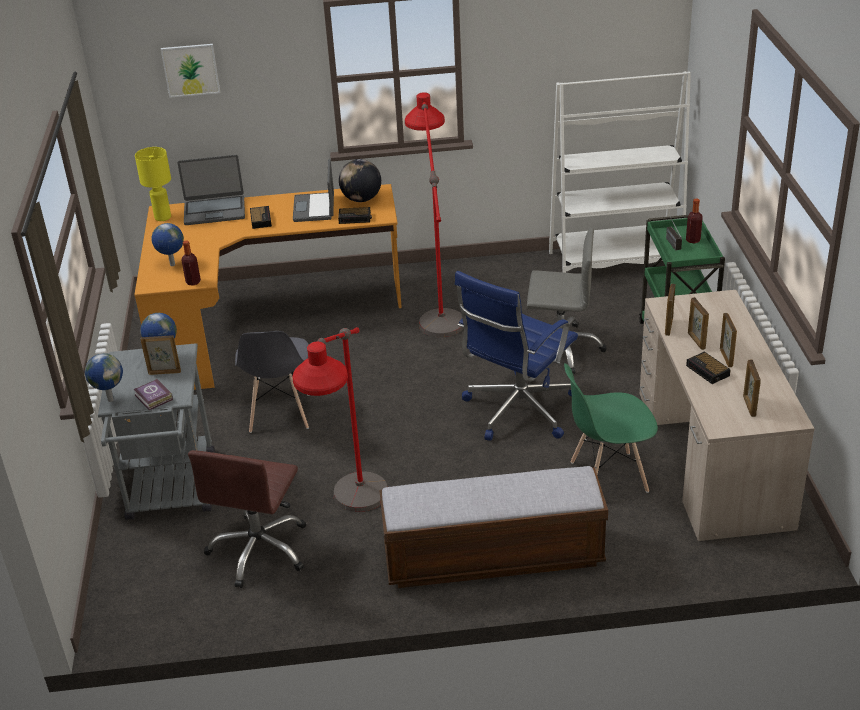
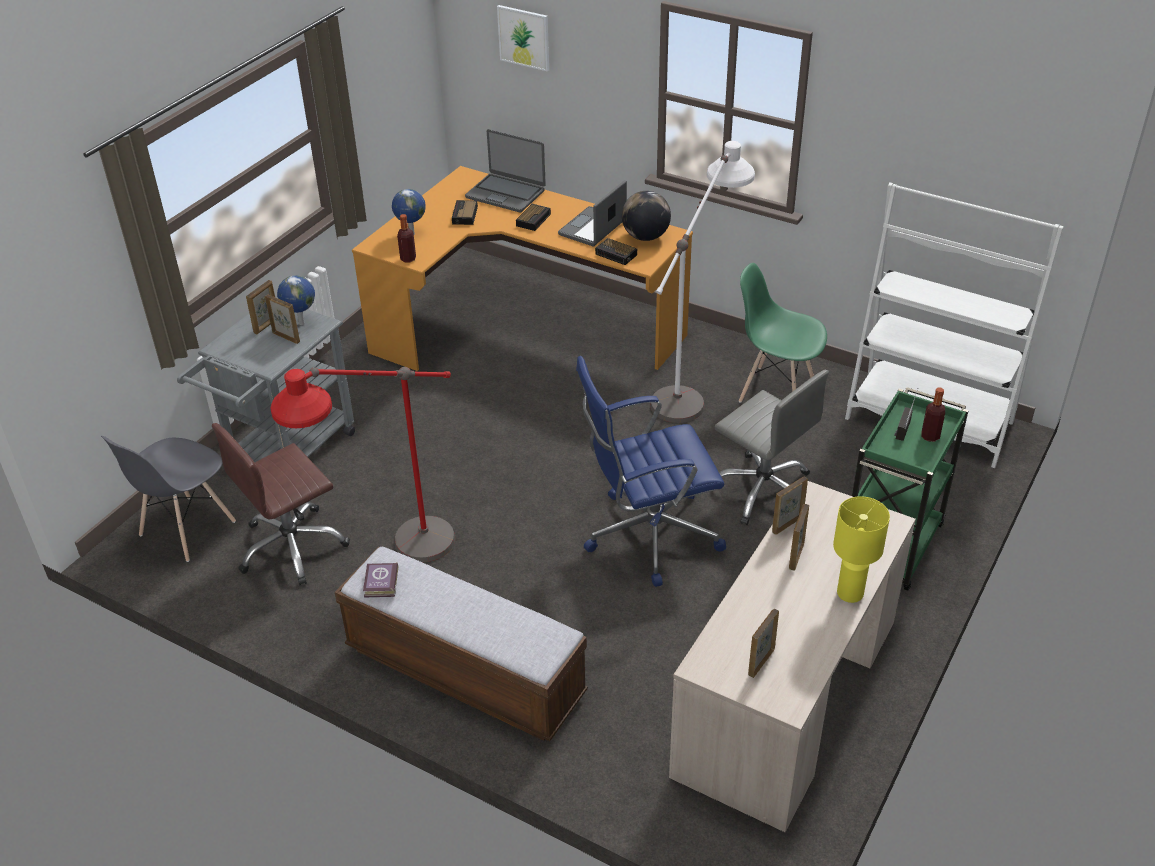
camera: 35 degrees right, 5 degrees up
(110, 399) = (221, 342): globe -> none
(153, 398) = (250, 357): book -> book (380, 583)
(162, 217) = (457, 182): yellow table lamp -> yellow table lamp (849, 593)
(280, 413) = (442, 424): grey chair -> grey chair (187, 529)
(438, 305) = (694, 384): red floor lamp -> white floor lamp
(608, 477) = (657, 655): green chair -> green chair (776, 391)
(708, 371) = (767, 598): alarm clock -> alarm clock (464, 216)
(726, 357) = (805, 593): picture frame -> picture frame (267, 325)

